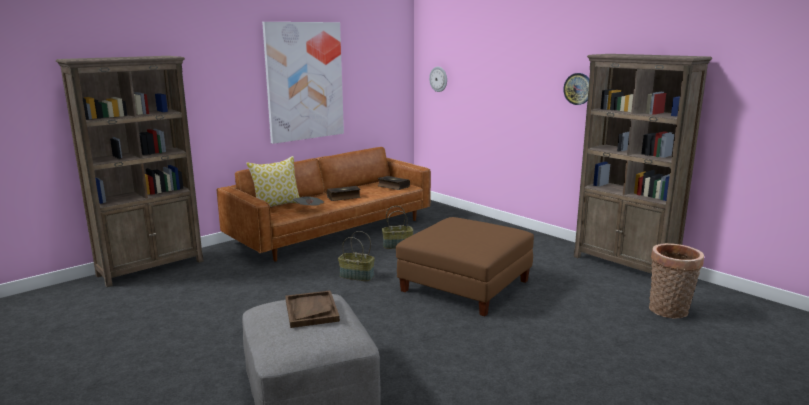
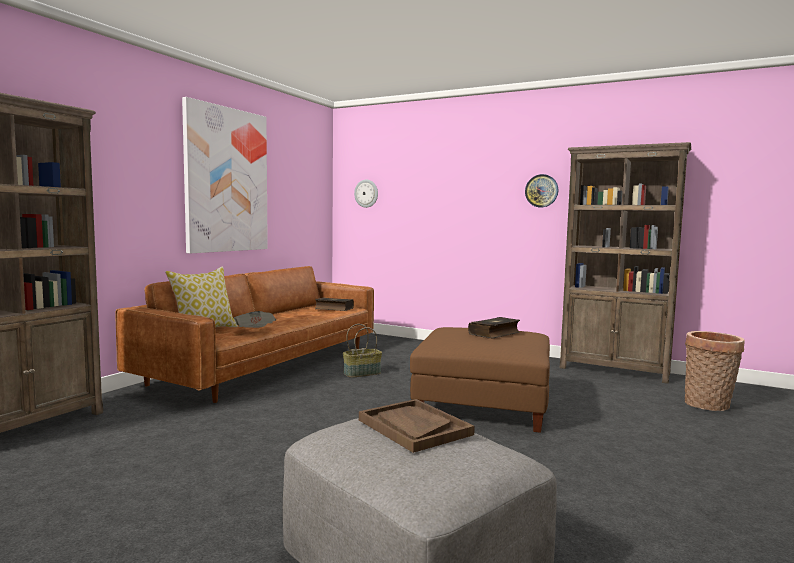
camera: 20 degrees left, 10 degrees down
(344, 197) = (286, 319): book -> book (495, 334)
(356, 276) = (342, 408): basket -> none

